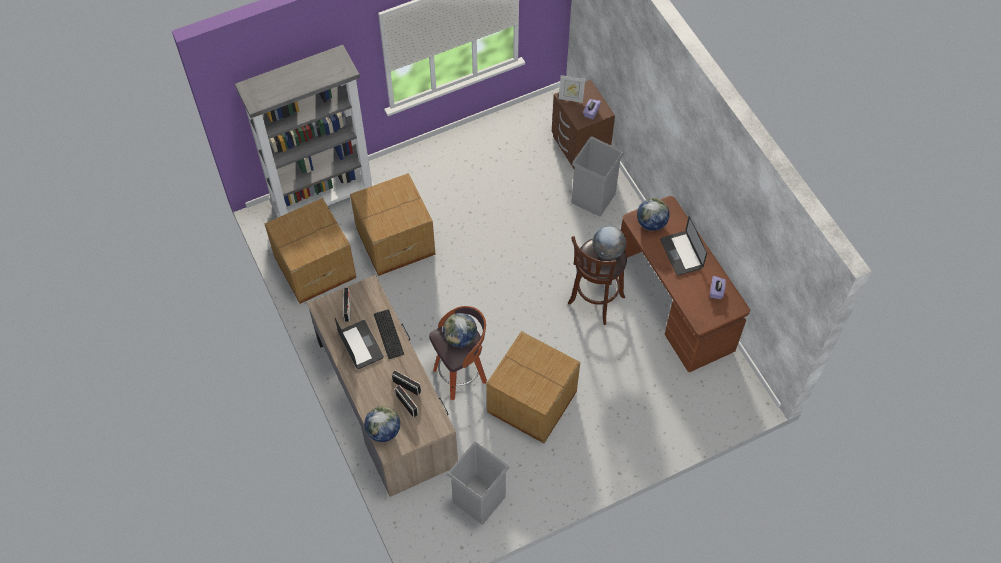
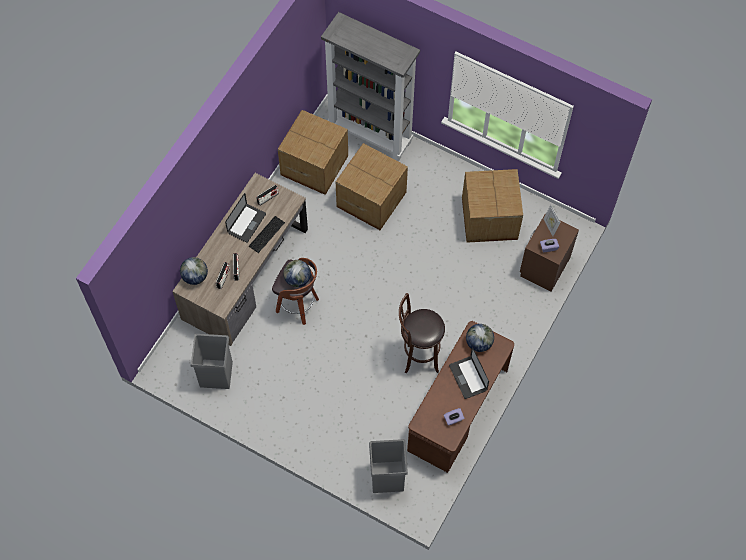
camera: 55 degrees right, 5 degrees up
(532, 403) = (309, 363): cardboard box -> cardboard box (488, 219)
(593, 197) = (507, 301): grey trash can -> grey trash can (387, 476)
(608, 251) = (429, 327): globe -> none
(681, 254) = (467, 378): laptop -> laptop turned 60 degrees counterclockwise

